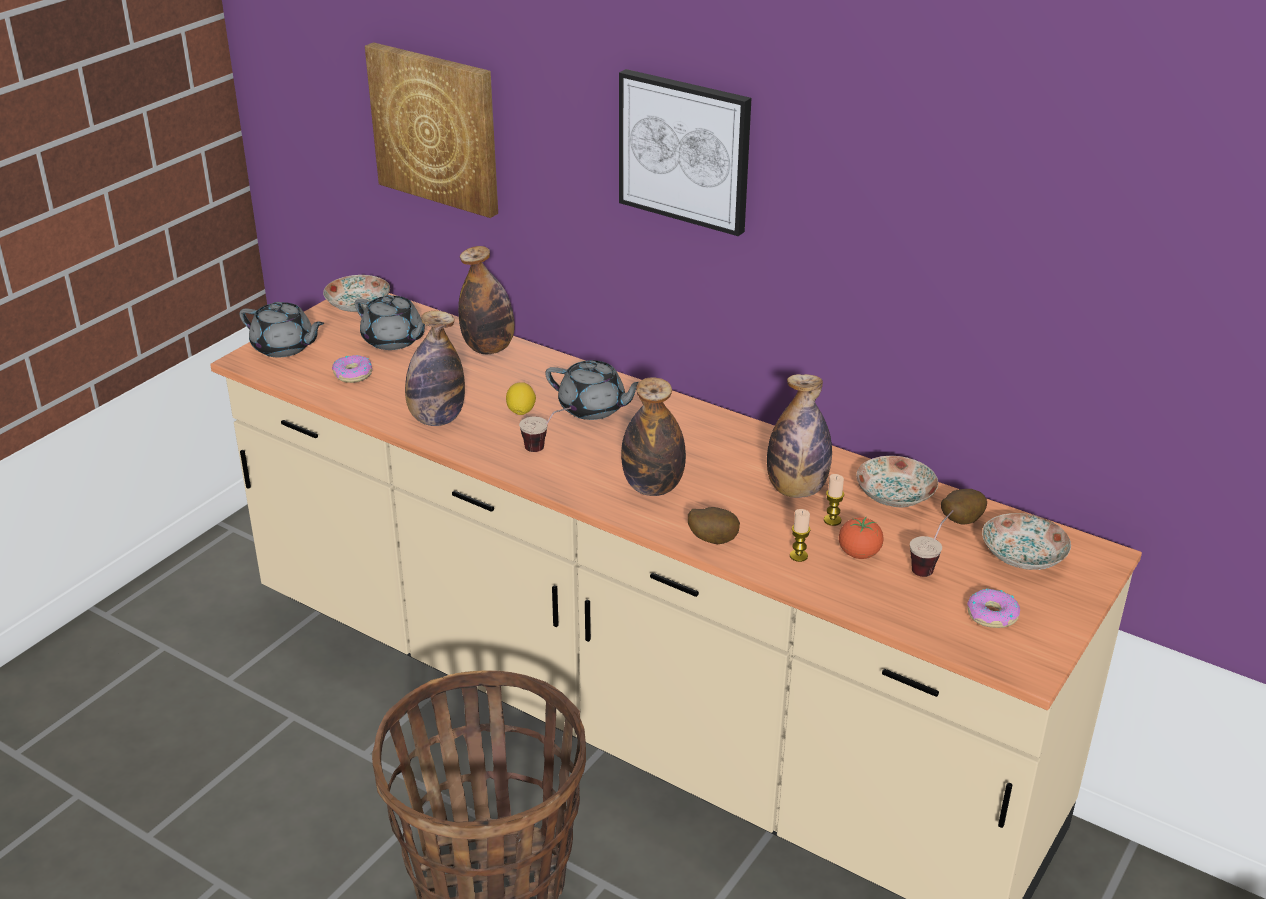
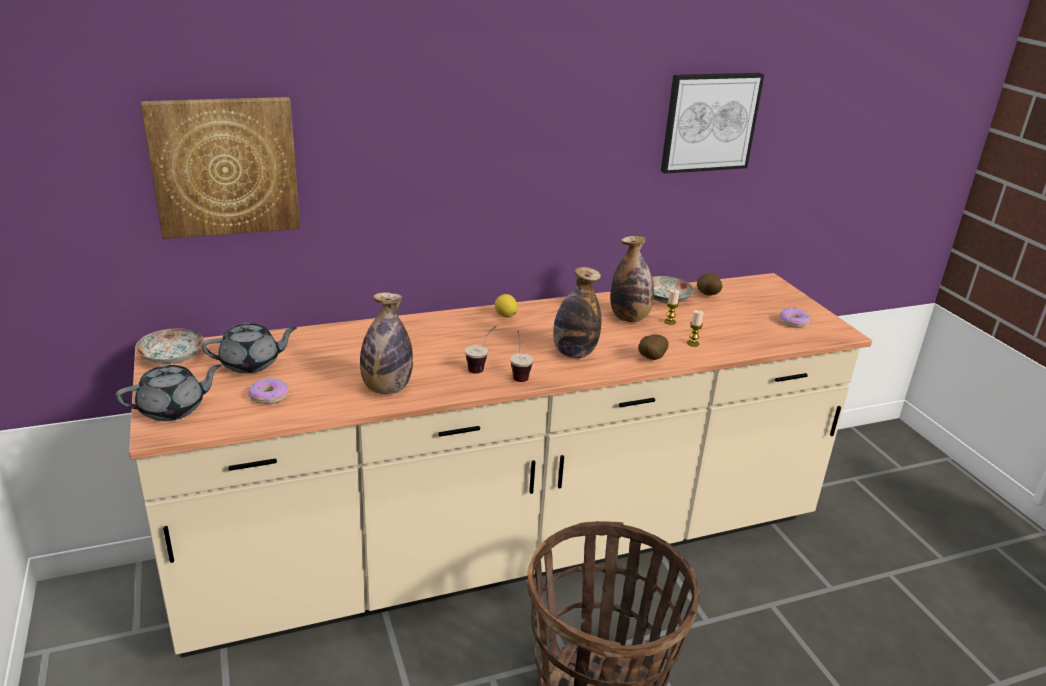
camera: 55 degrees left, 5 degrees down
(488, 348) = (327, 337): bottle -> none
(521, 411) = (425, 357): lemon -> lemon (505, 316)
(593, 408) = (460, 335): grey teapot -> none
(685, 150) = (479, 117): picture -> picture (709, 122)
(859, 554) = (708, 328): tomato -> none
(929, 565) = (737, 317): cup -> cup (519, 373)
(1024, 555) = (752, 295): plate -> none

